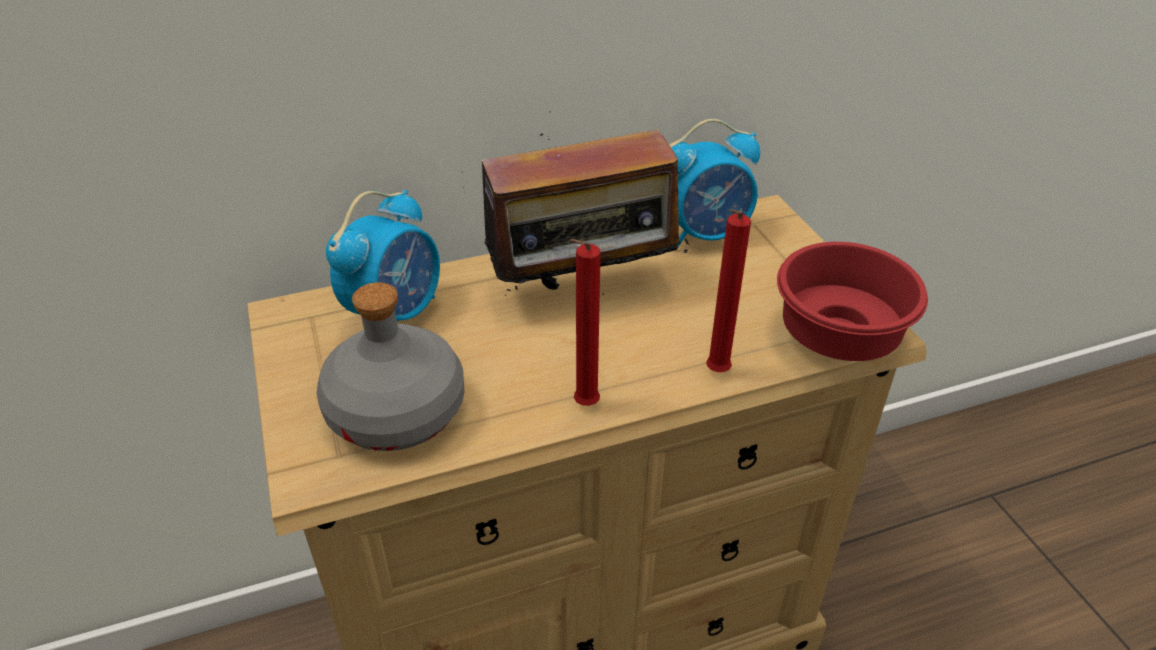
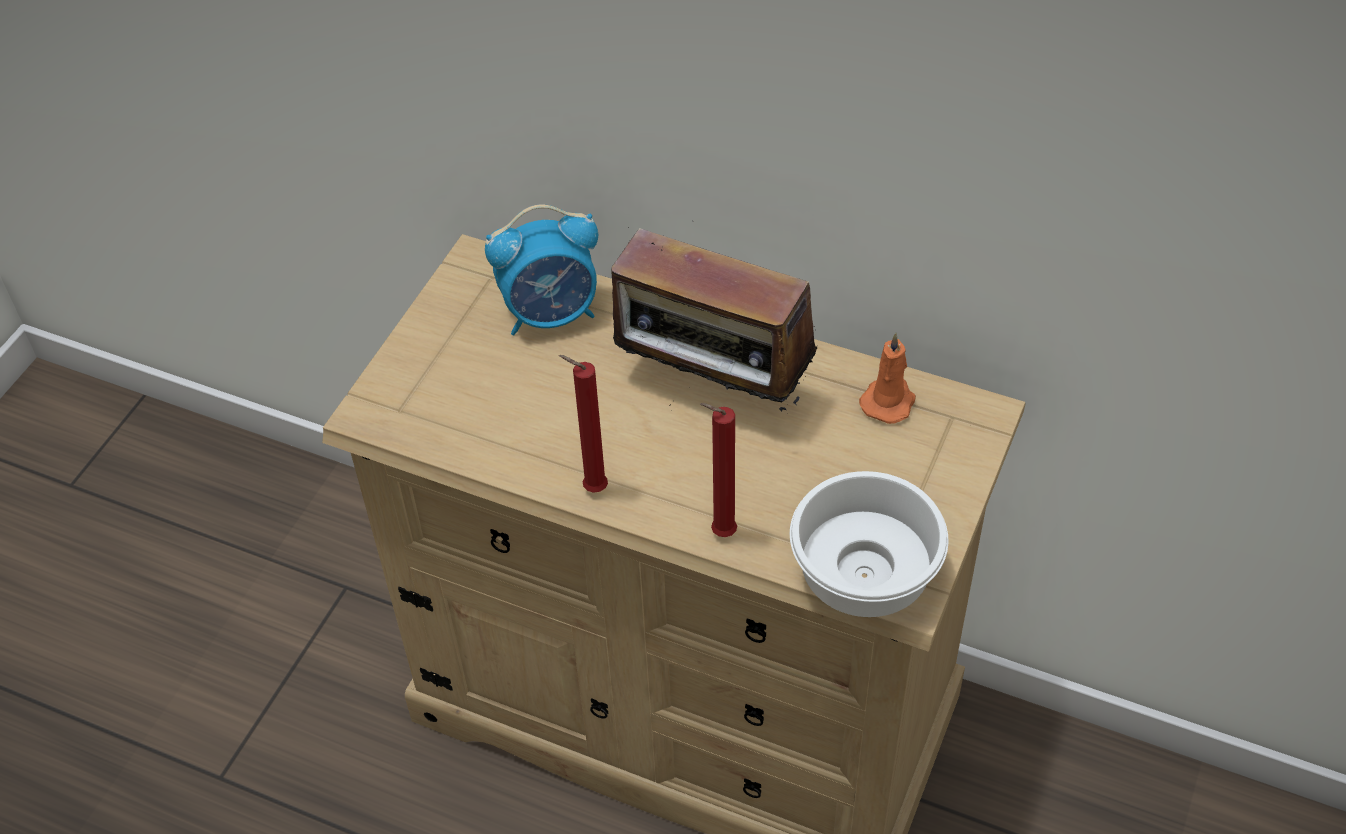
camera: 45 degrees right, 10 degrees up
(395, 413) = (464, 402): grey bottle -> none
(705, 235) = (889, 400): alarm clock -> orange candle
(835, 338) = (859, 575): red bowl -> white bowl

